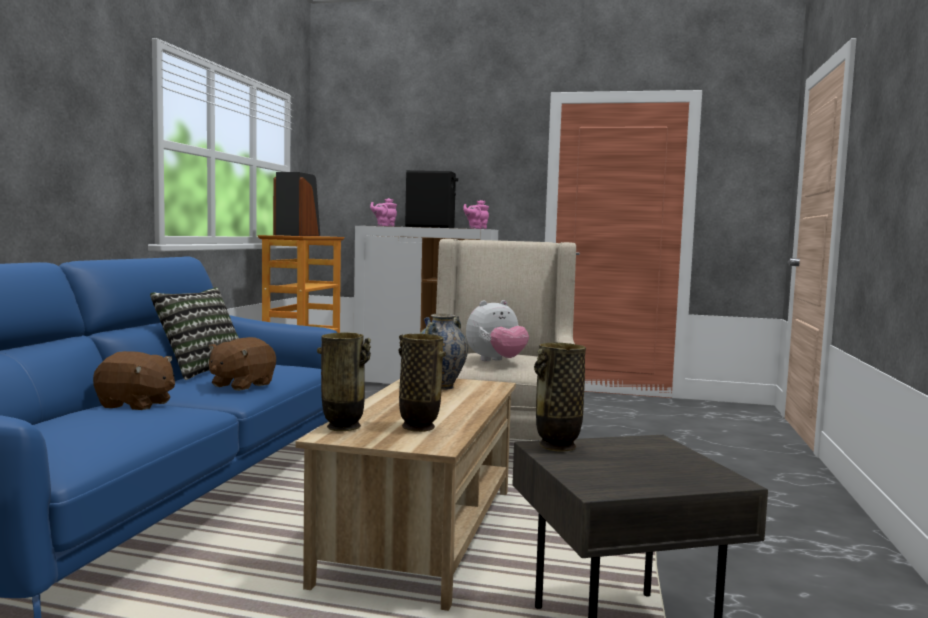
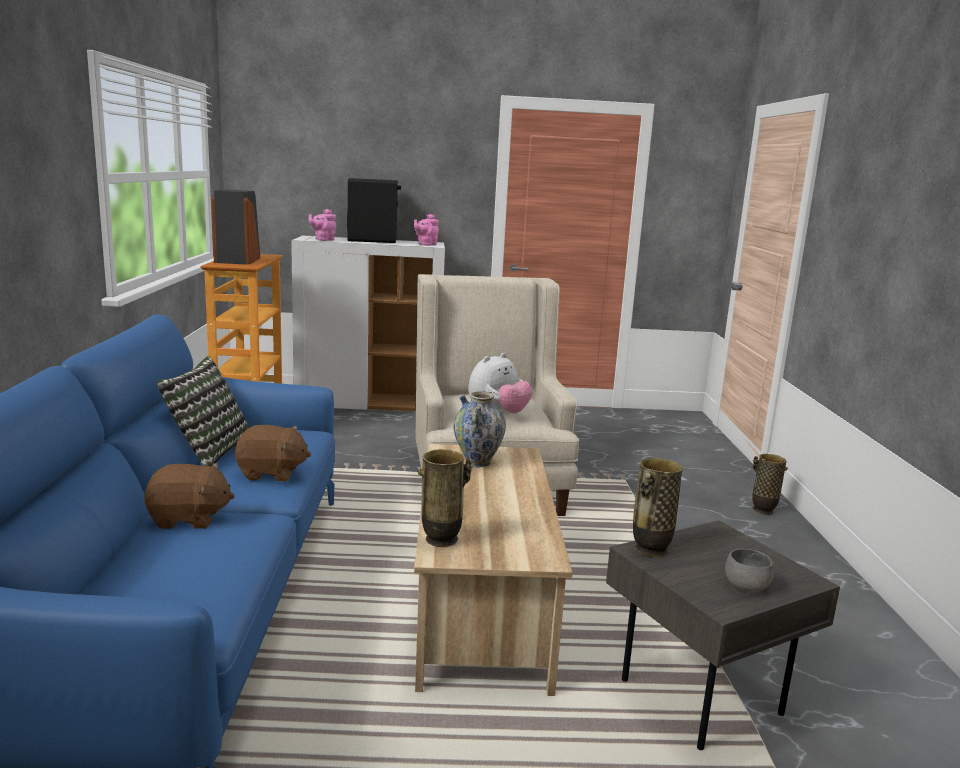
camera: 15 degrees left, 10 degrees up
(241, 385) = (271, 473): brown plush toy -> brown plush toy turned 105 degrees counterclockwise
(418, 427) = (508, 531): vase -> vase (763, 510)
(643, 479) = (746, 587): none -> grey bowl

